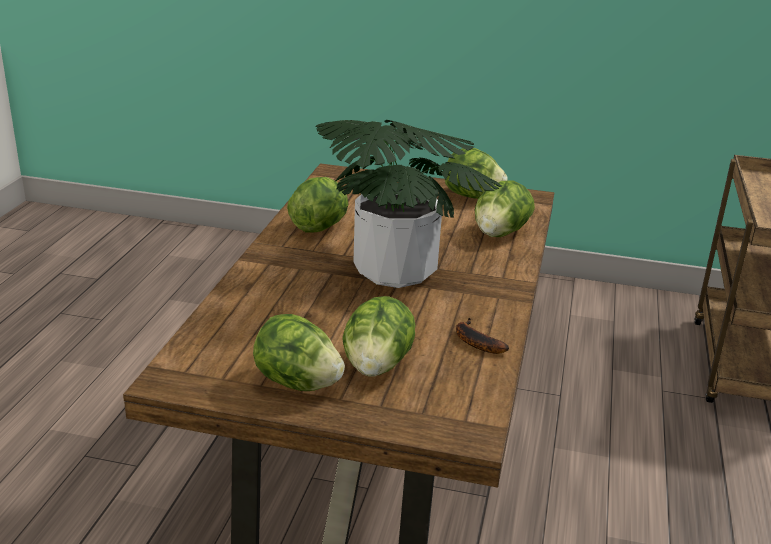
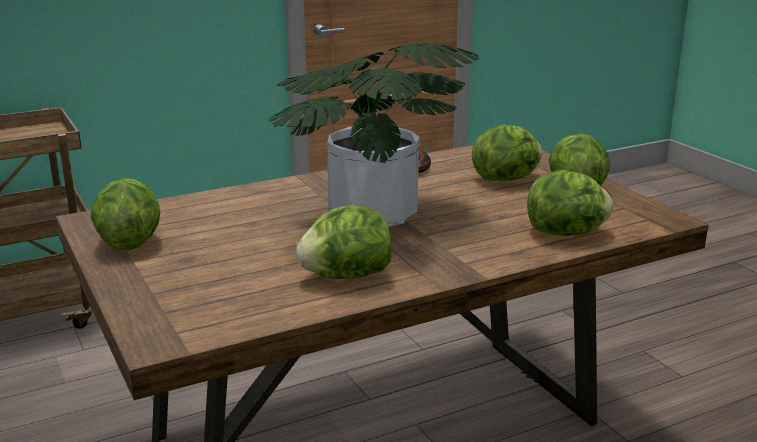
camera: 130 degrees left, 5 degrees down
(500, 234) = (217, 206): lettuce -> lettuce (566, 233)

